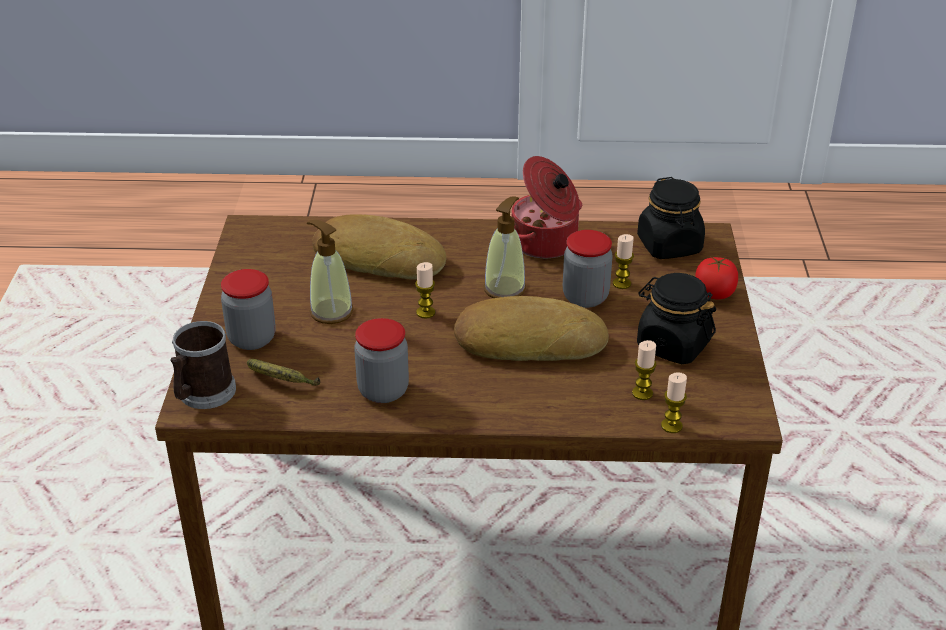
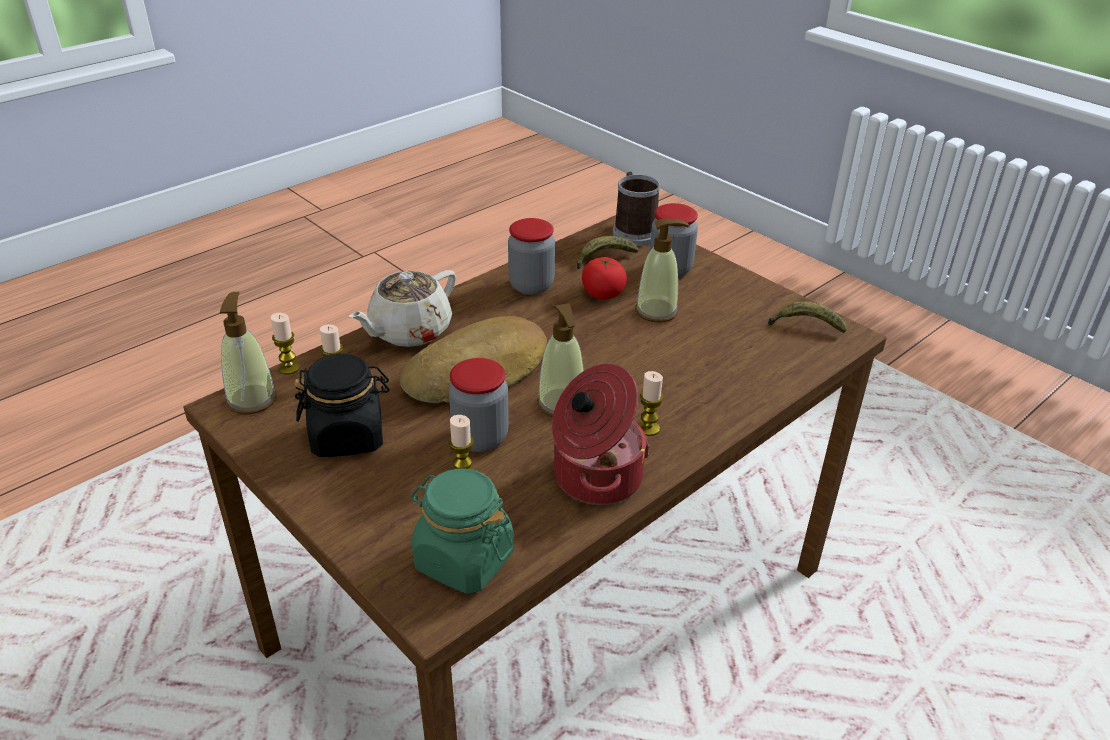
camera: 135 degrees right, 0 degrees up
(259, 245) = (805, 326): none -> banana
(379, 257) = (706, 371): bread -> none
(425, 312) = (591, 348): candle -> candle (648, 428)
(540, 405) = (409, 331): none -> beige teapot
(669, 246) = (463, 560): black jar -> green jar
(714, 293) = (354, 520): tomato -> tomato (603, 294)
(723, 413) = (252, 399): none -> soap dispenser

